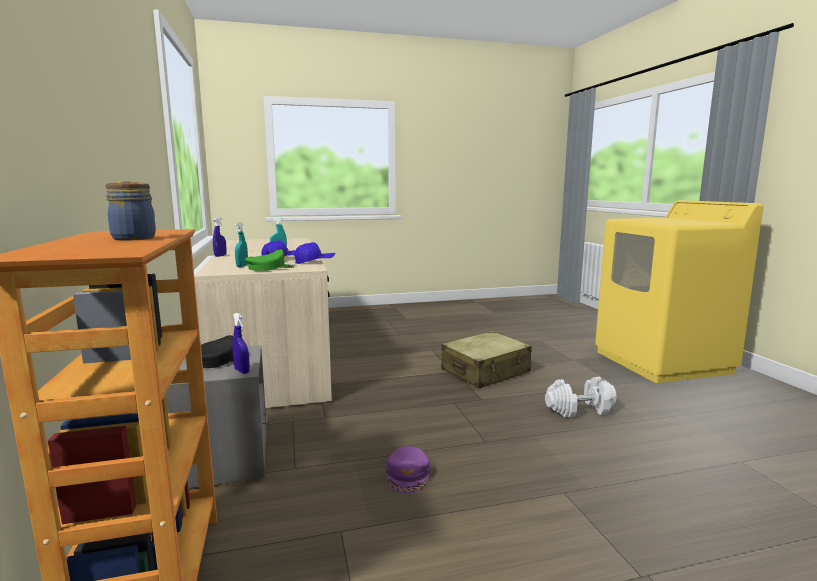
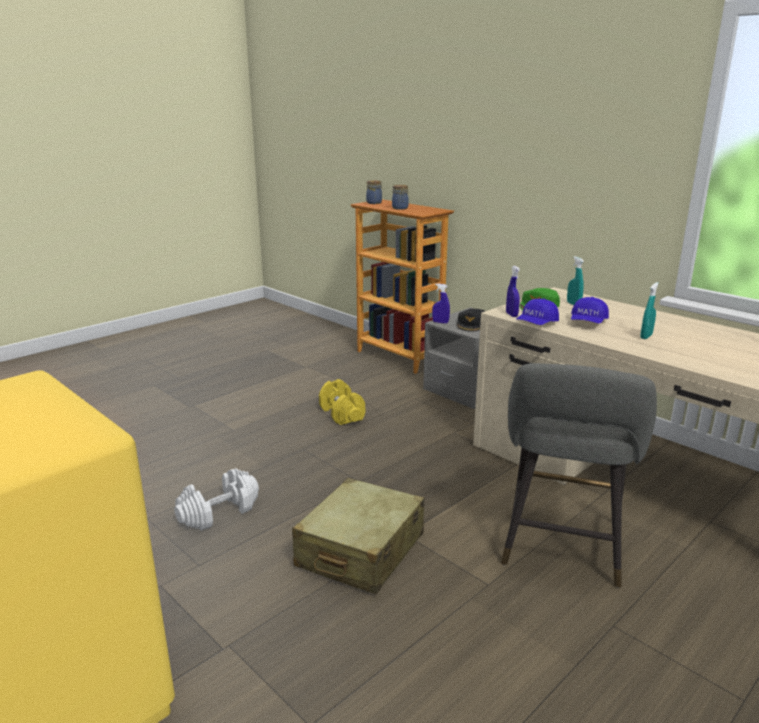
camera: 150 degrees right, 10 degrees up
(77, 252) = (374, 203): none -> jar
(220, 256) = (676, 317): blue spray bottle -> blue spray bottle (511, 315)
(377, 351) = (562, 548): none -> grey stool
(408, 474) = (341, 413): purple cap -> yellow dumbbell

